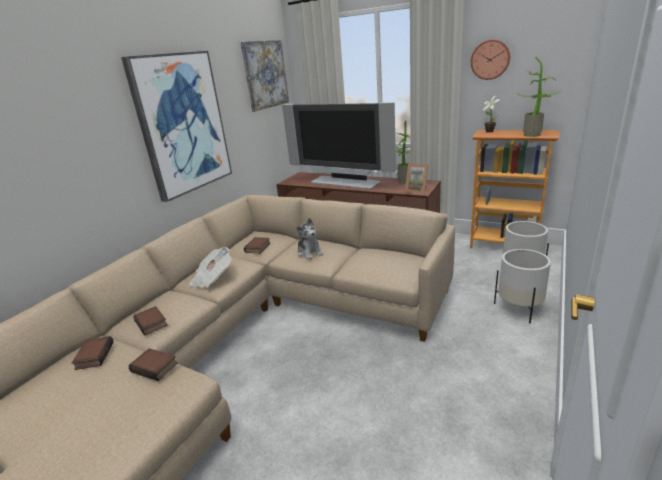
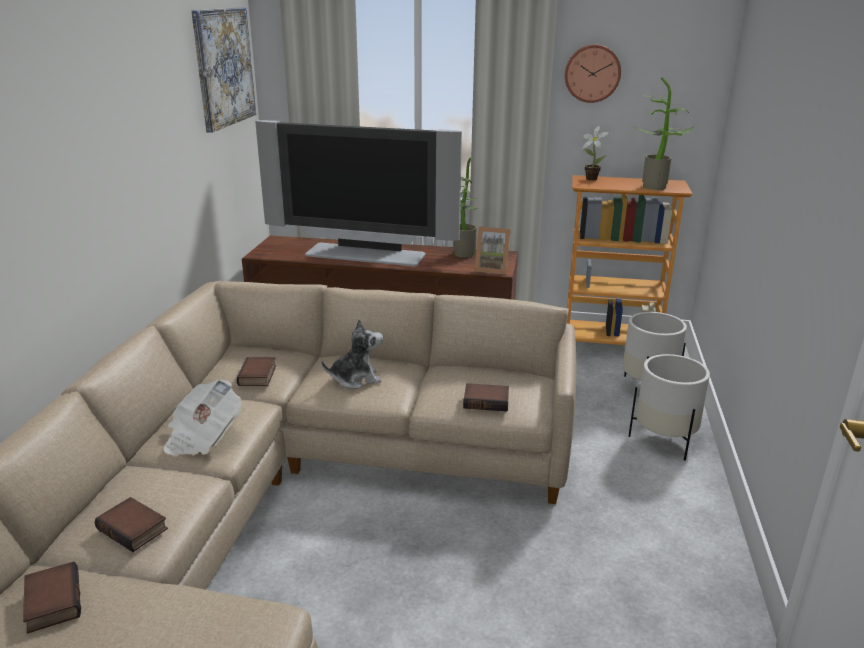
camera: 20 degrees left, 0 degrees up
(156, 367) = (190, 603): book -> book (487, 401)
(182, 124) = (112, 158): picture -> none
(309, 252) = (355, 379): plush toy -> plush toy turned 60 degrees counterclockwise

